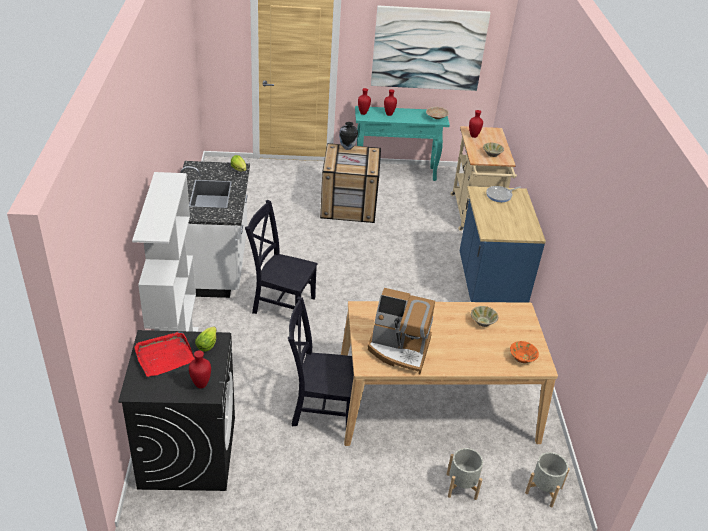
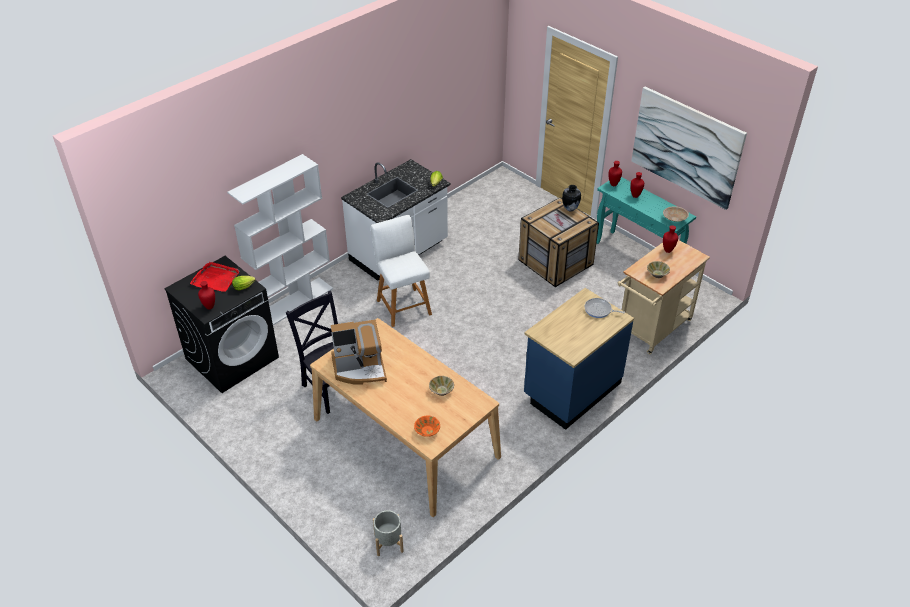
camera: 50 degrees right, 5 degrees up
(281, 304) = (403, 305): black chair -> white stool
(399, 349) = (360, 368): coffee machine -> coffee machine turned 75 degrees counterclockwise
(461, 486) = (343, 497): grey planter -> none

